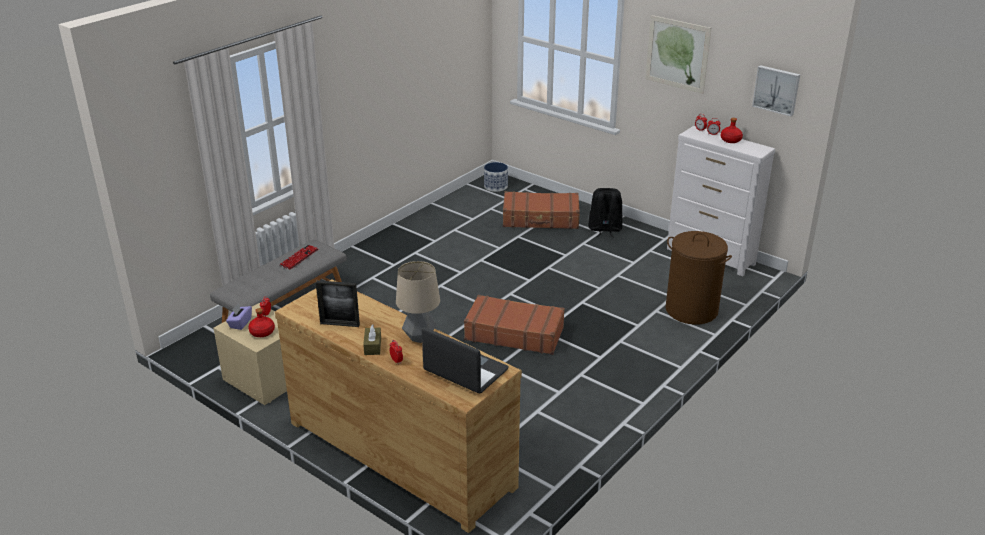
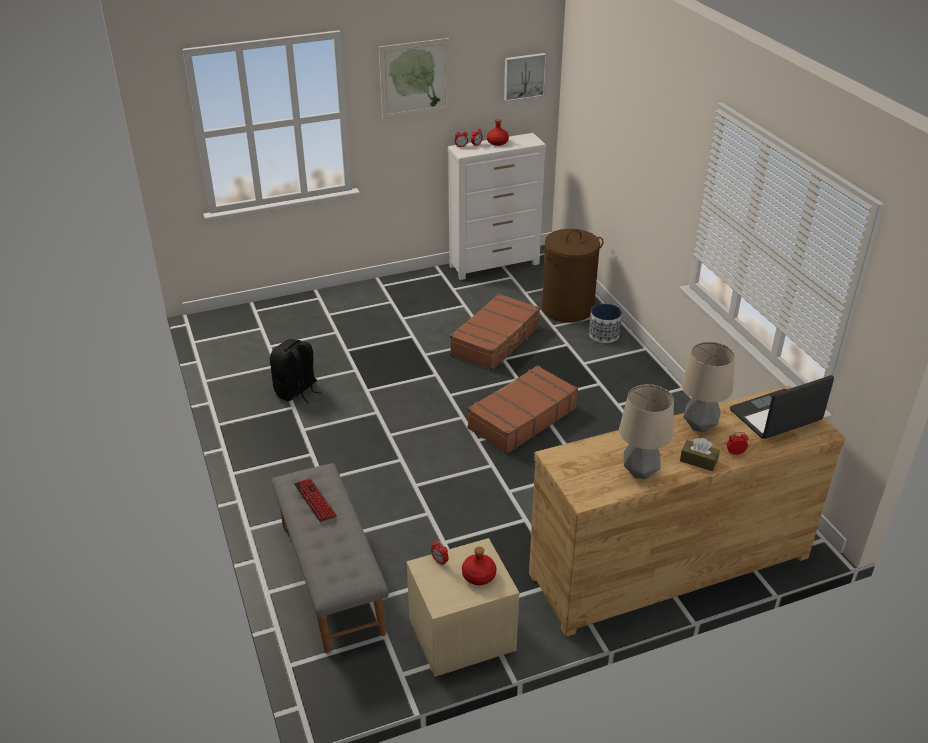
camera: 60 degrees left, 5 degrees up
(240, 323) = (443, 590): purple tissue box -> none
(340, 324) = (640, 471): picture frame -> table lamp
(496, 186) = (227, 326): planter -> planter (604, 335)
(541, 219) = (328, 324): brown suitcase -> brown suitcase (496, 341)
(604, 229) = (390, 297): black backpack -> black backpack (297, 391)

